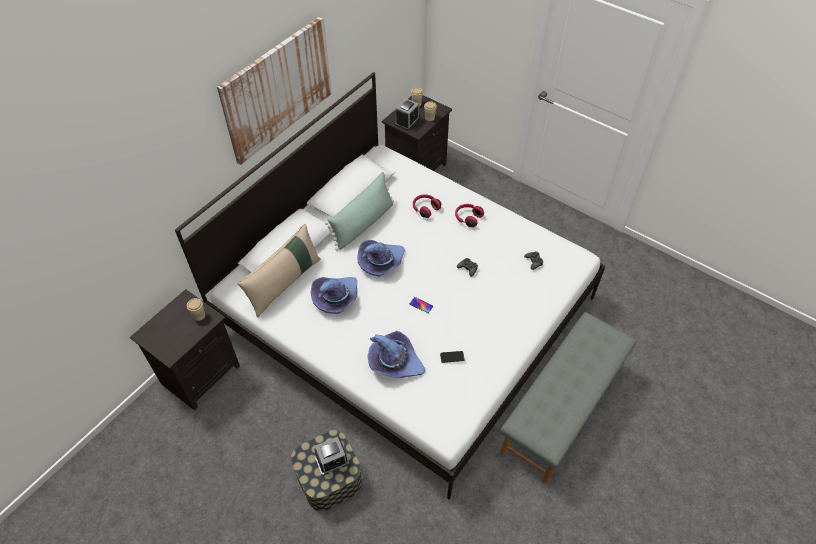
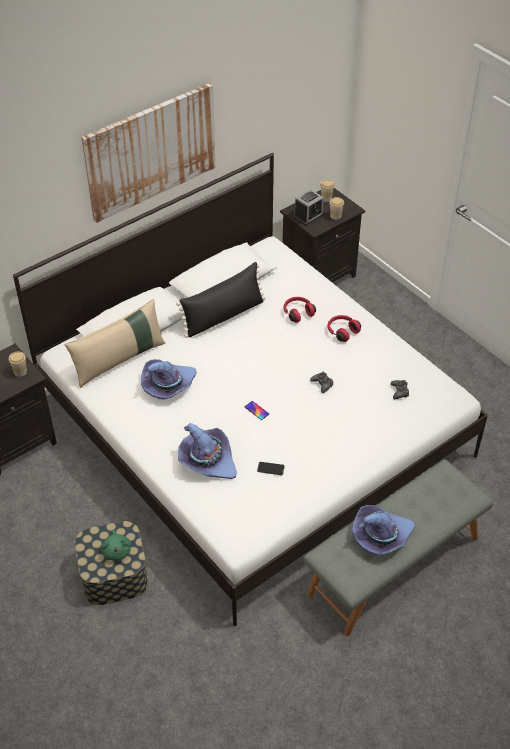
camera: 15 degrees right, 5 degrees down
(332, 461) = (117, 550): alarm clock -> green plush toy
(363, 224) = (223, 316): green pillow -> black pillow
(381, 262) = (229, 359): purple hat -> purple hat (381, 536)

